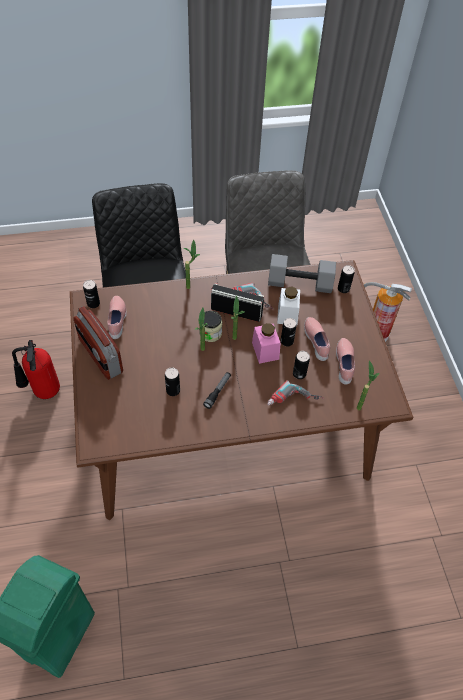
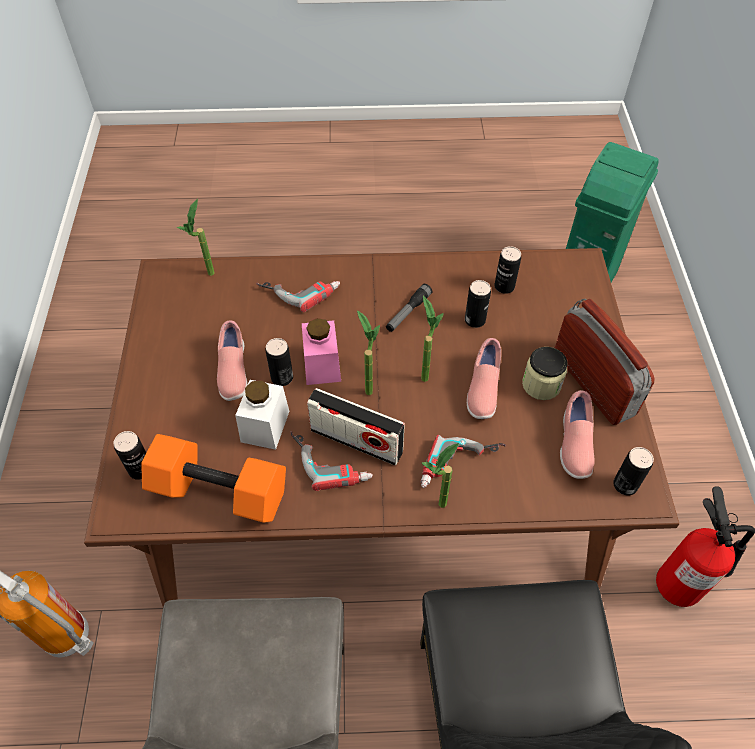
camera: 170 degrees left, 0 degrees up
(179, 304) = (461, 468): none -> power drill
(210, 333) = (408, 404): jar -> jar (541, 384)
(299, 374) = (279, 325): can -> can (504, 286)
(300, 282) = (217, 492): grey dumbbell -> orange dumbbell
(345, 364) = (203, 332): pink shoe -> pink shoe (482, 389)

